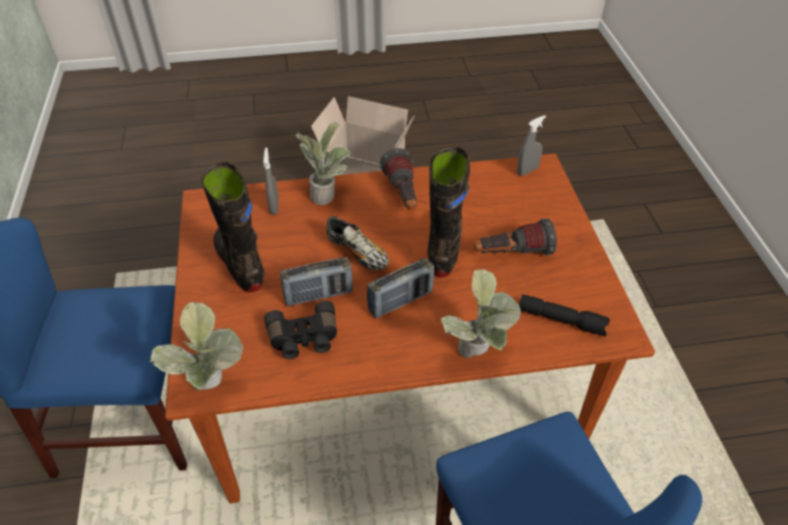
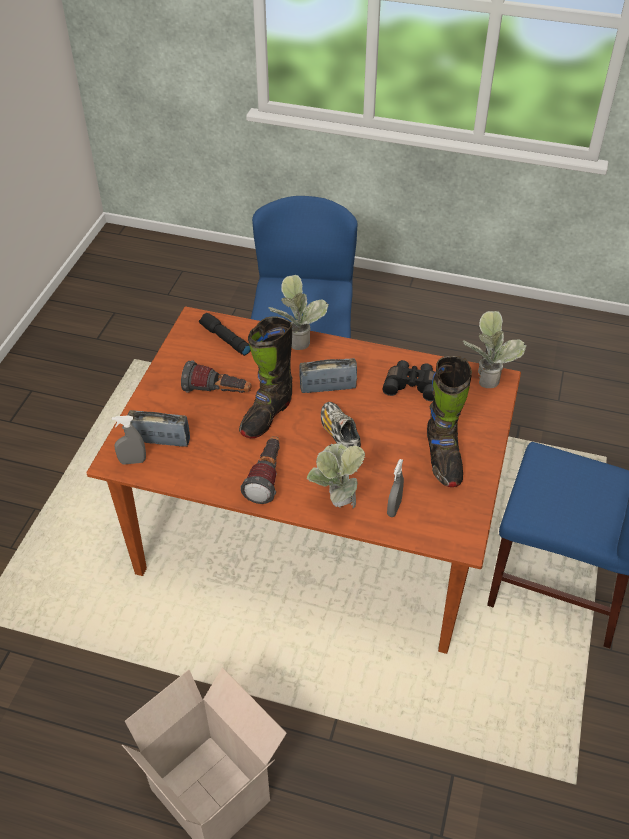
camera: 155 degrees left, 0 degrees up
(318, 295) = (388, 412): radio -> radio (160, 440)

